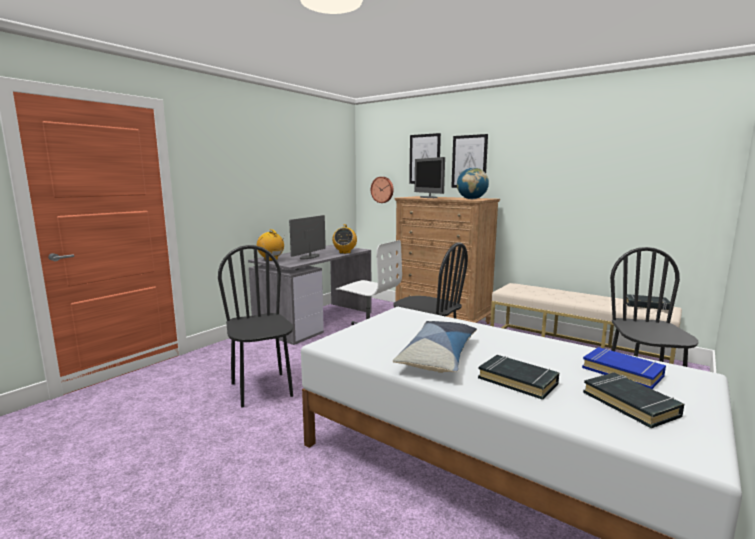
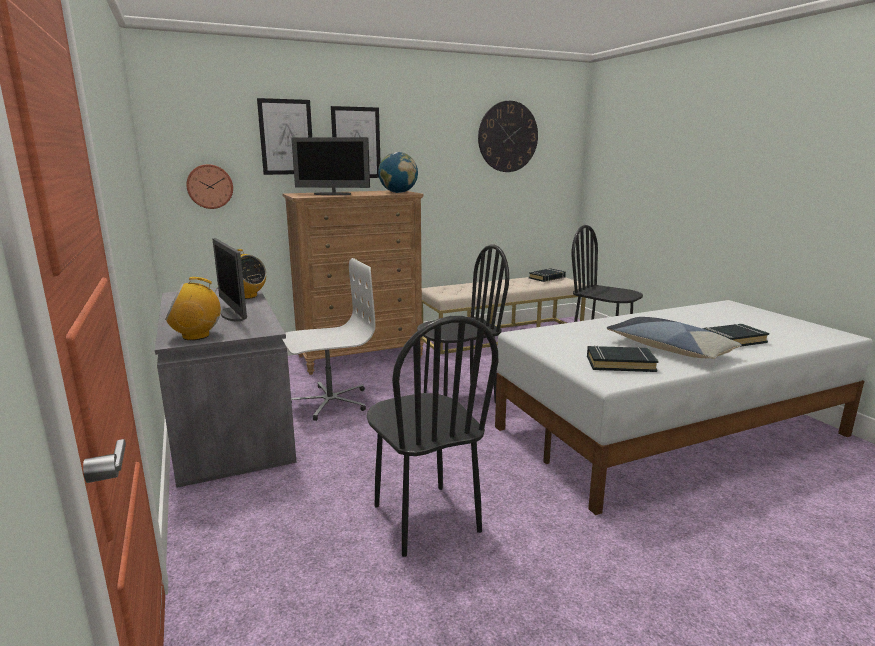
camera: 60 degrees left, 5 degrees up
(262, 389) = (425, 518): black chair -> black chair turned 120 degrees counterclockwise
(618, 151) = (508, 137): none -> wall clock
(622, 372) = (721, 315): blue book -> none
(630, 404) = (774, 327): black book -> black book (620, 363)

